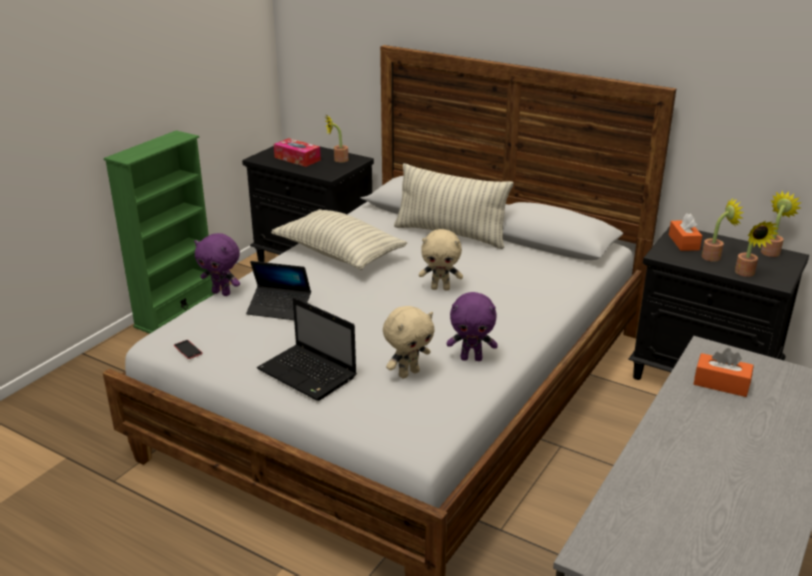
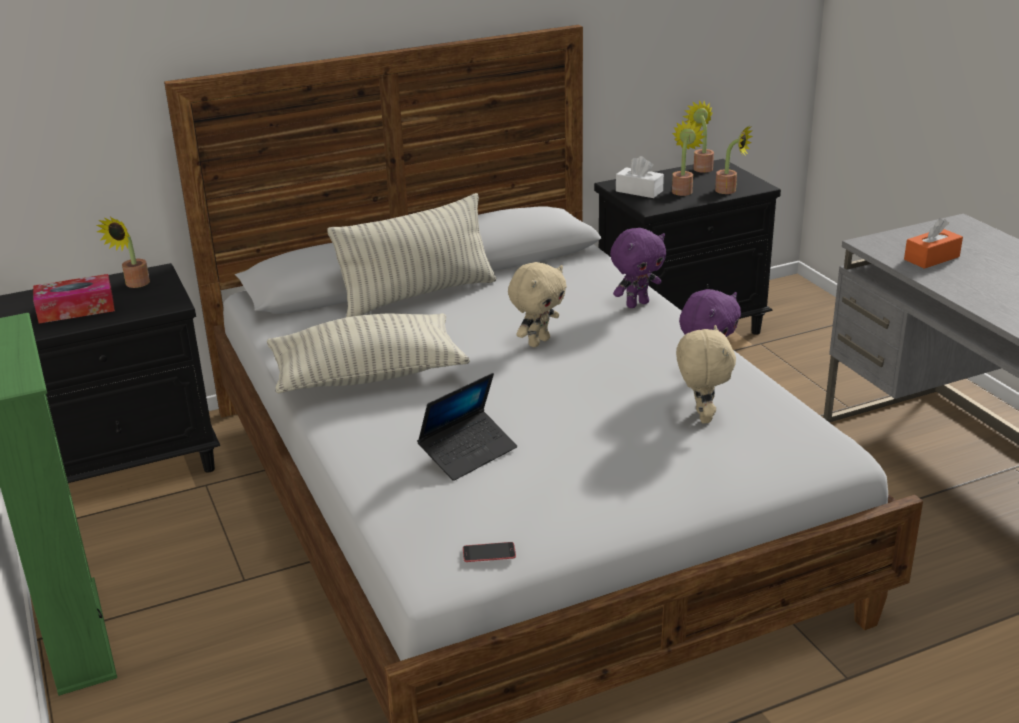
camera: 55 degrees left, 0 degrees up
(222, 293) = (358, 488): purple plush toy -> purple plush toy (637, 304)
(309, 374) = (643, 478): laptop -> none
(683, 242) = (639, 191): orange tissue box -> white tissue box

